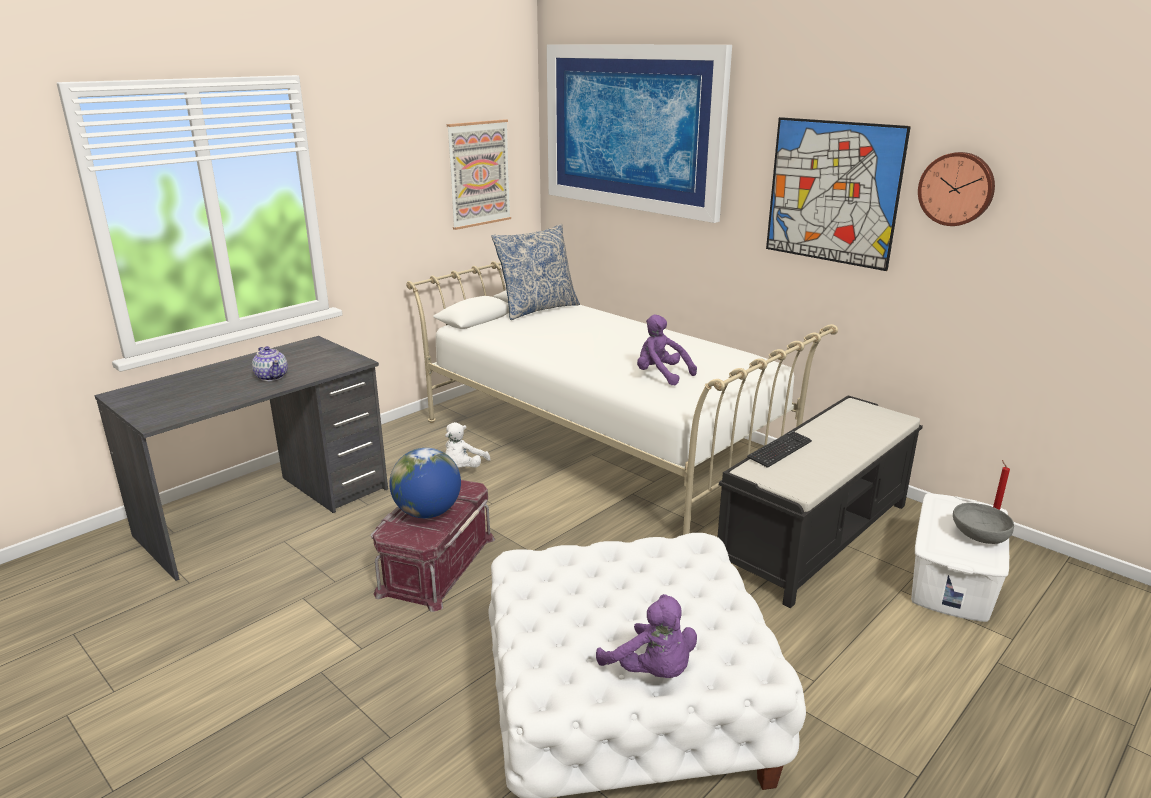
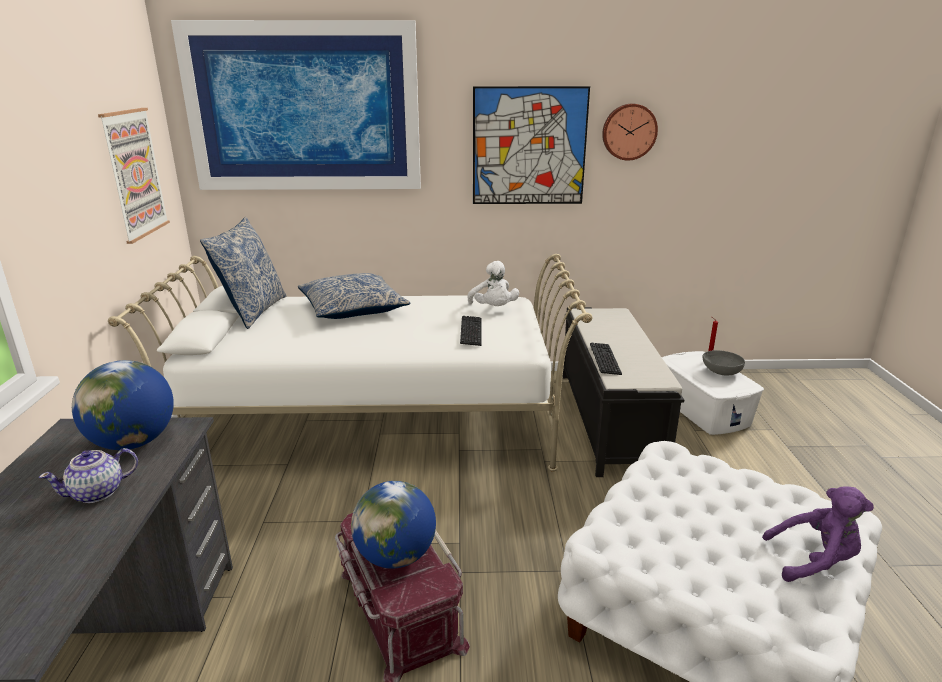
camera: 45 degrees left, 0 degrees up
(272, 376) = (98, 492): teapot -> teapot turned 135 degrees clockwise
(323, 360) = (134, 442): none -> globe
(463, 468) = (282, 503): white plush toy -> white plush toy (493, 309)
(608, 328) = (352, 308): none -> pillow
(661, 375) = (471, 332): purple plush toy -> keyboard

